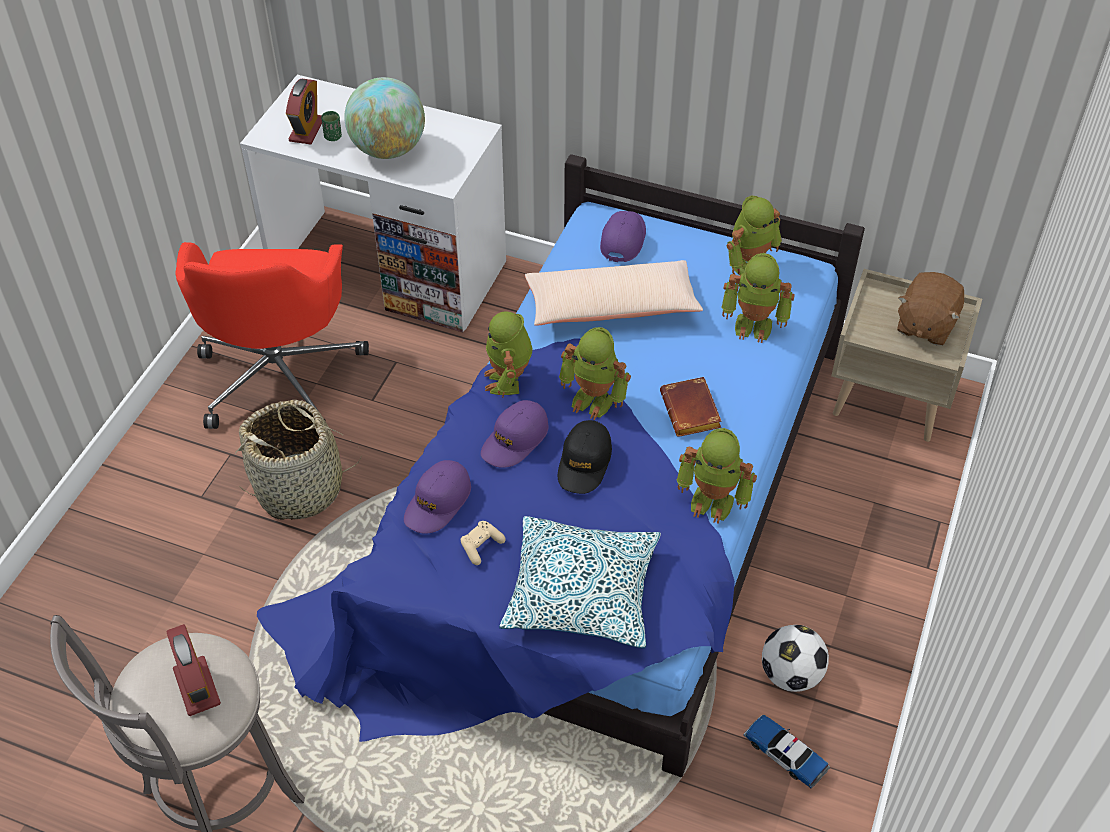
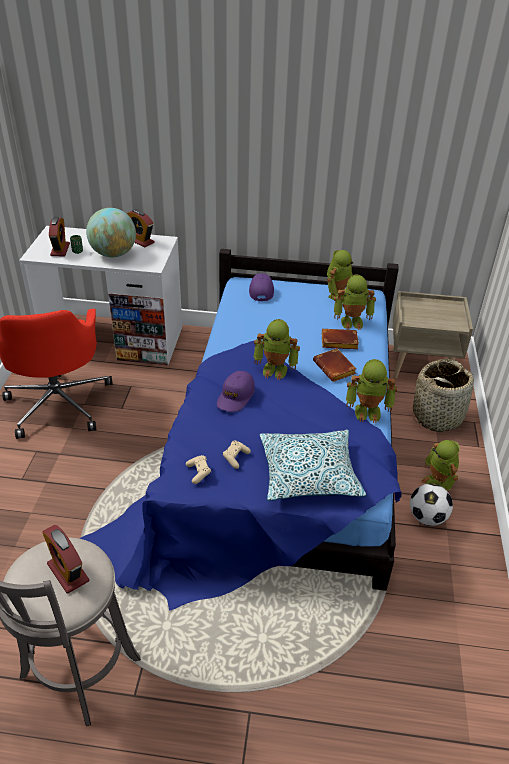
camera: 15 degrees left, 10 degrees down
(300, 489) = (88, 464): basket -> basket (437, 416)
(421, 561) = (199, 473): none -> beige game controller
(438, 127) = (141, 241): none -> alarm clock
(438, 503) = (198, 437): purple cap -> none
(509, 381) = (220, 367): toy robot -> toy robot (438, 483)
(584, 463) = (283, 402): black cap -> none
(611, 306) = (267, 323): beige pillow -> none
(715, 363) = (338, 343): none -> brown book
(784, 754) = (442, 564): toy car -> none
(925, 325) = (441, 313): brown plush toy -> none

